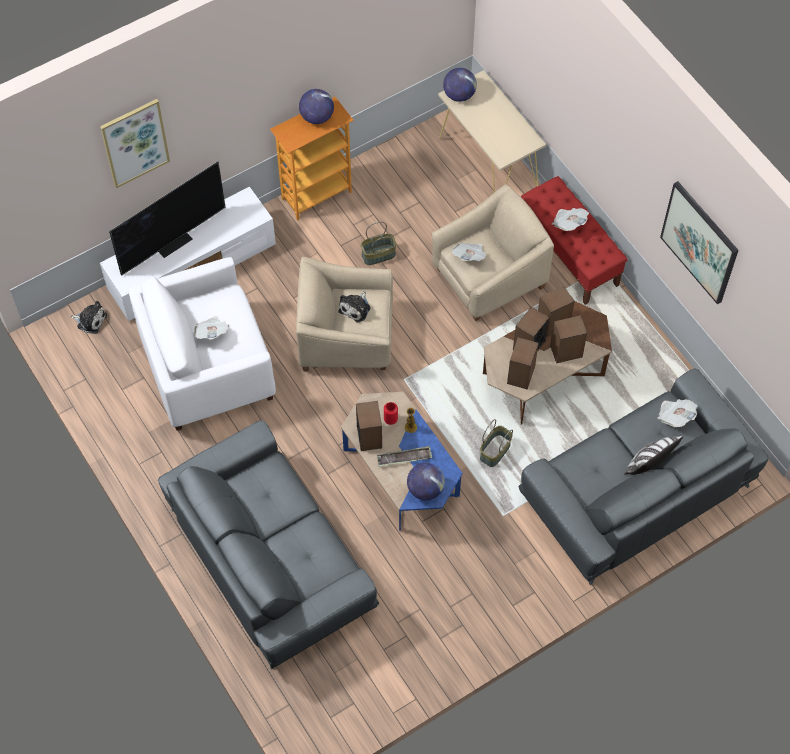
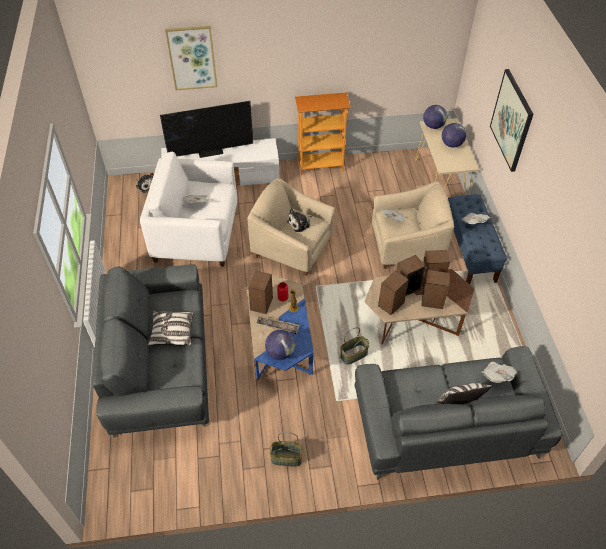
camera: 25 degrees right, 10 degrees down
(284, 518) = (172, 333): none -> pillow
(317, 117) = (328, 99): globe -> globe (451, 144)
(378, 255) = (340, 209): basket -> basket (286, 458)
(569, 255) = (469, 252): red bench -> blue bench
(700, 242) = (561, 237): picture -> picture (512, 120)

